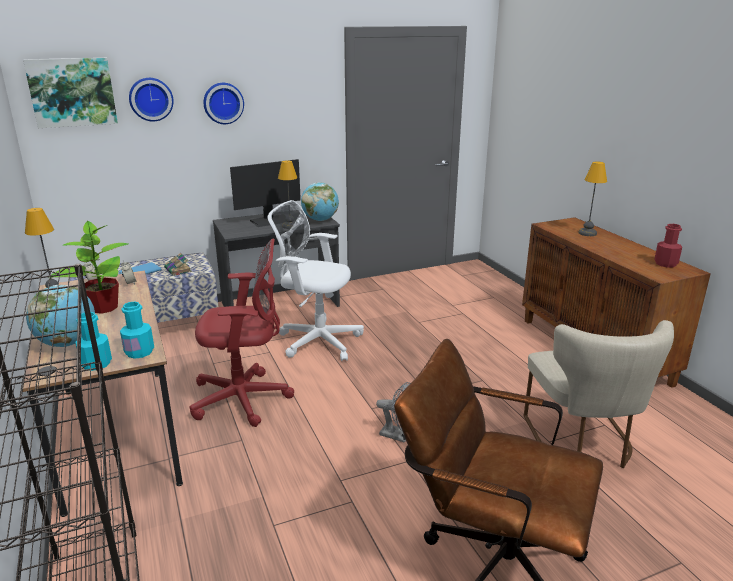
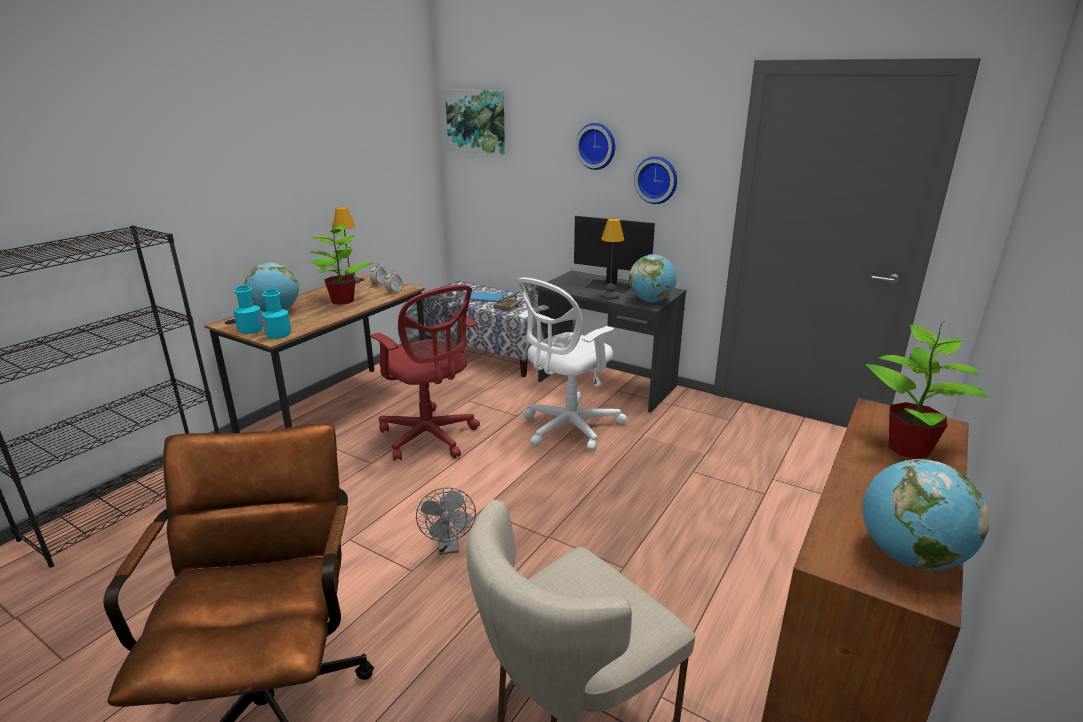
camera: 55 degrees right, 0 degrees up
(151, 99) = (533, 134): wall clock -> wall clock (657, 180)
(316, 340) = (567, 428): white office chair -> white office chair turned 120 degrees counterclockwise
(587, 233) = (909, 449): table lamp -> potted plant
(665, 264) = (909, 557): red bottle -> globe

